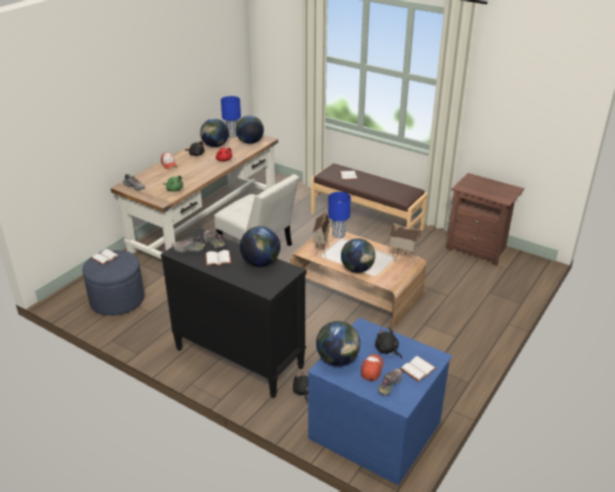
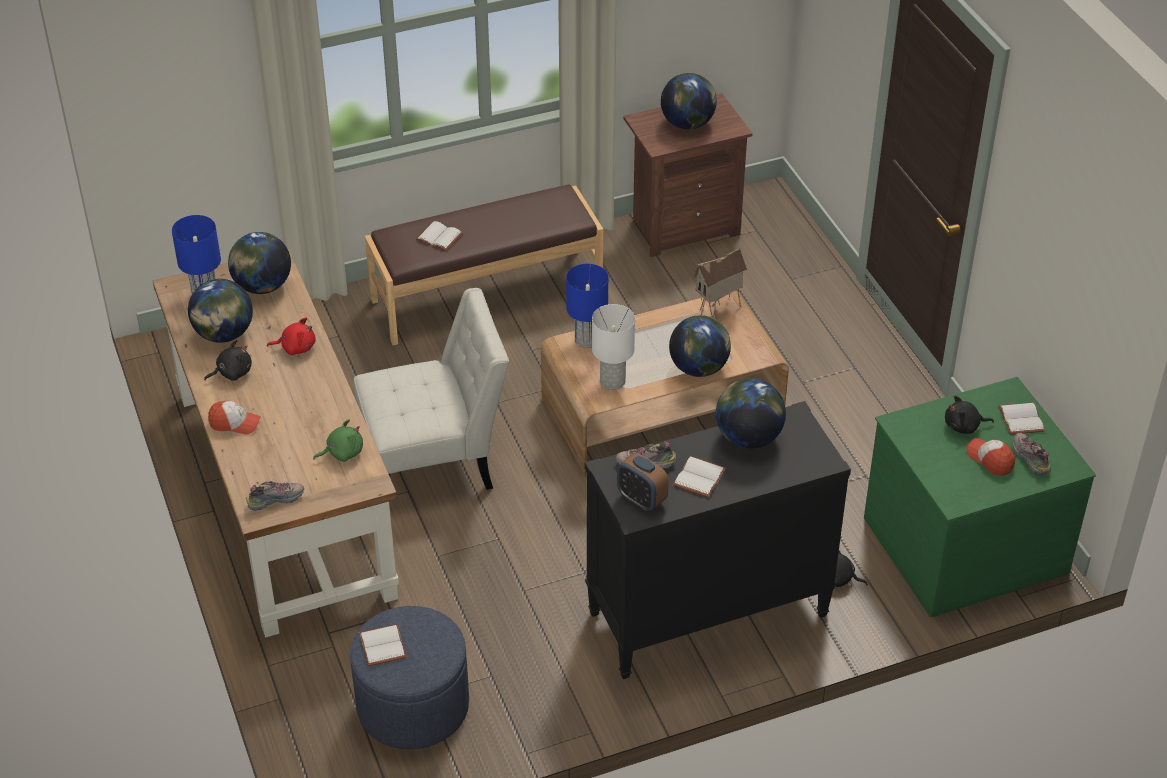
camera: 55 degrees left, 10 degrees up
(188, 249) = (641, 499): shoe -> alarm clock
(320, 250) = (611, 381): toy house -> white table lamp
(338, 359) = (947, 480): globe -> globe (688, 123)
(376, 429) = (963, 543): blue dresser -> green dresser

